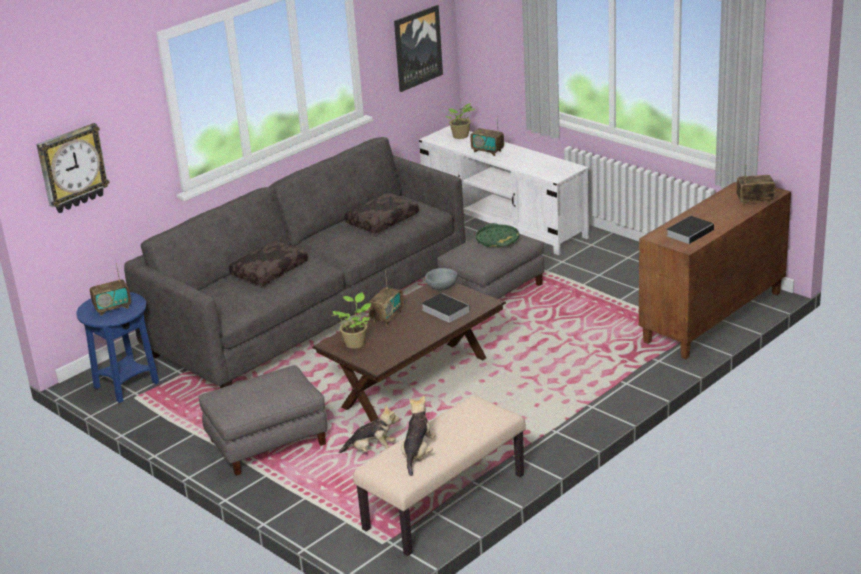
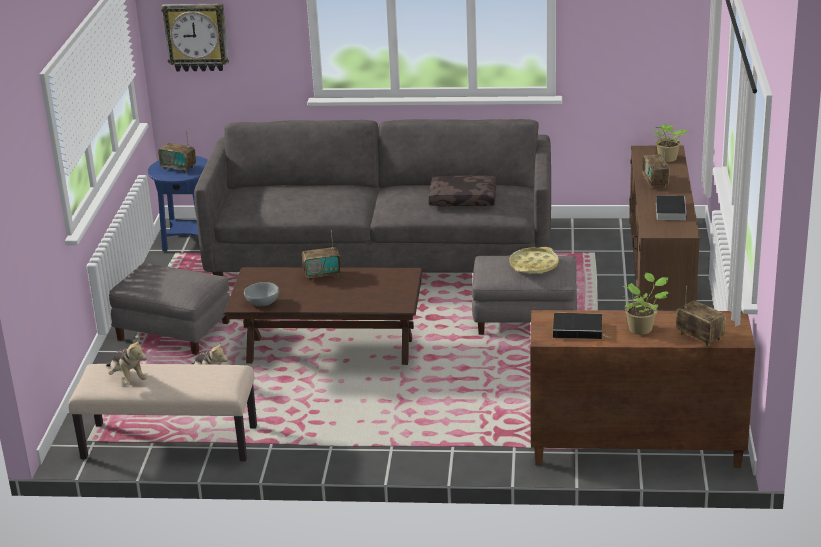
camera: 50 degrees right, 0 degrees up
(269, 270) = (316, 195): brown pillow -> none
(355, 343) = (265, 281): potted plant -> potted plant (642, 328)
(417, 47) = (647, 46): picture -> none
(418, 454) = (127, 378): plush toy -> plush toy turned 75 degrees clockwise
(442, 287) = (402, 276): grey bowl -> grey bowl (263, 303)
(444, 310) = (363, 293): book -> book (670, 210)
(497, 240) = (534, 265): green tray -> yellow tray
(504, 222) = (660, 268): white tv stand -> brown tv stand

